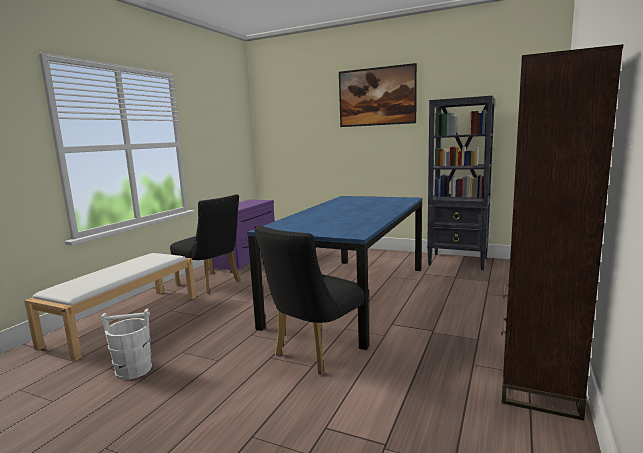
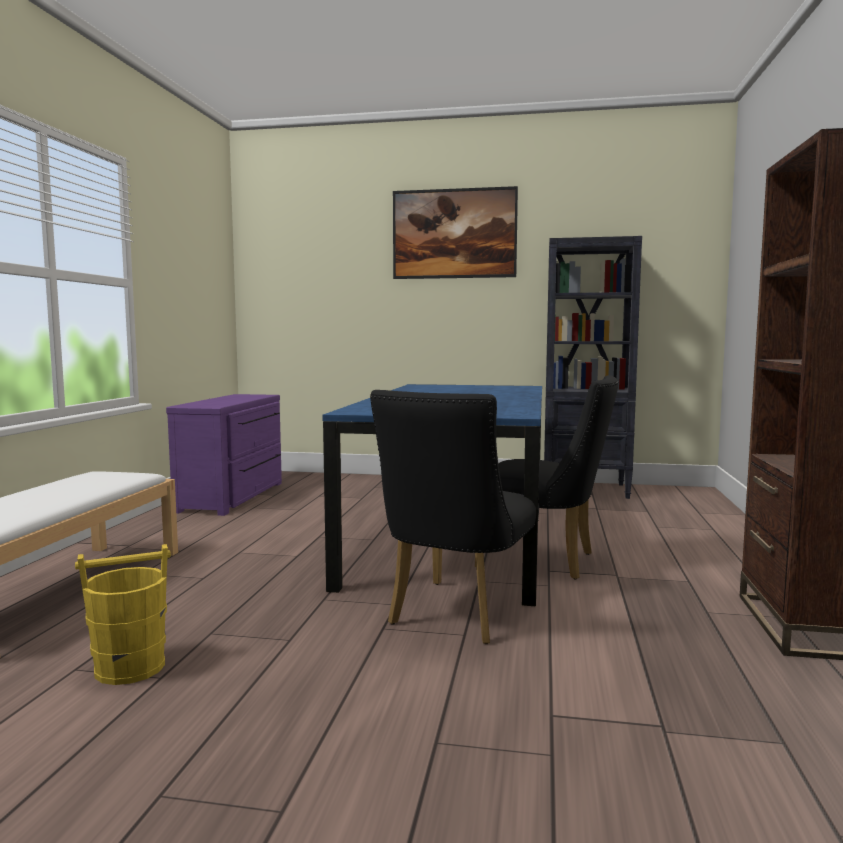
camera: 15 degrees left, 5 degrees down
(133, 370) = (129, 668): white bucket -> yellow bucket
(211, 284) = (194, 532): black chair -> black chair (545, 561)

